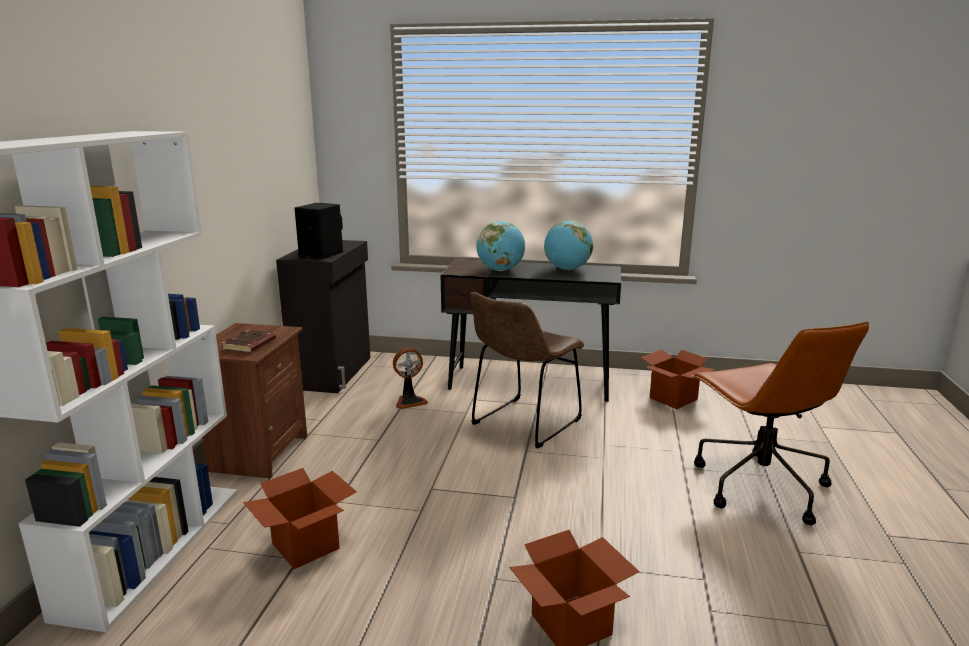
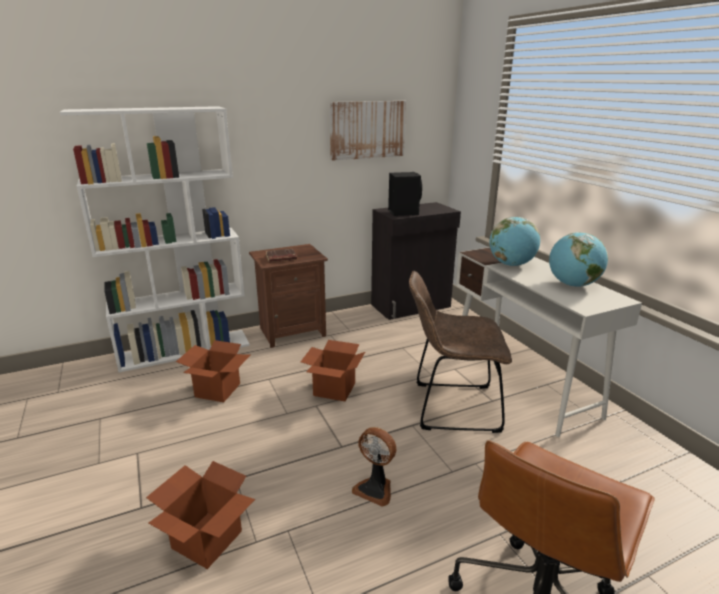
camera: 55 degrees right, 5 degrees up
(259, 155) = (367, 130): none -> picture
(409, 401) = (414, 347): fan -> fan (375, 489)
(530, 383) = (522, 383): black desk -> white desk
(673, 398) = (634, 478): cardboard box -> cardboard box (334, 389)

